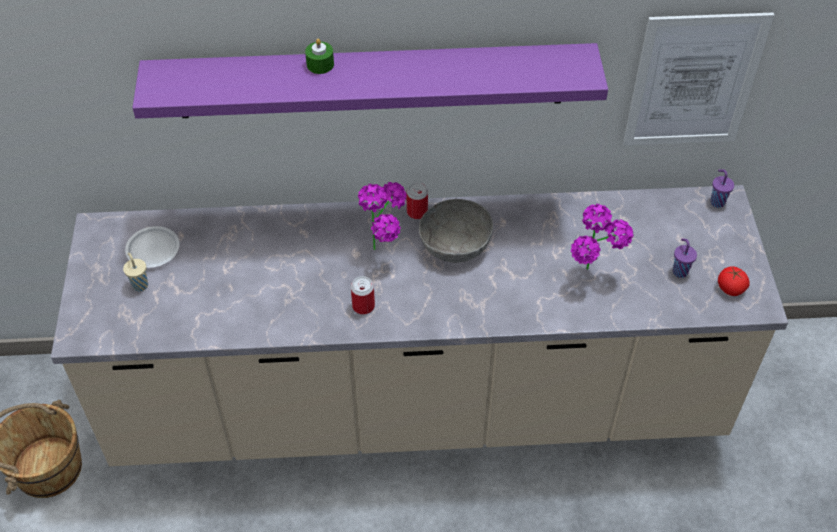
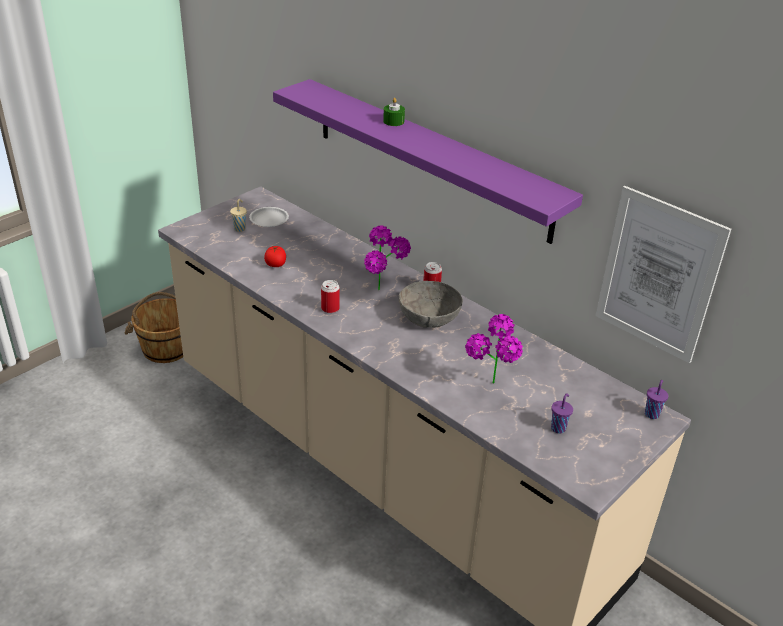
camera: 45 degrees right, 15 degrees down
(730, 288) = (582, 462): tomato -> tomato (275, 264)

